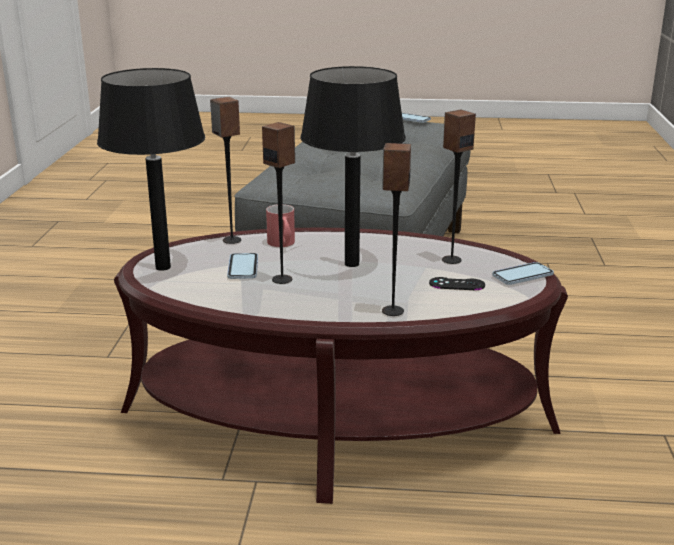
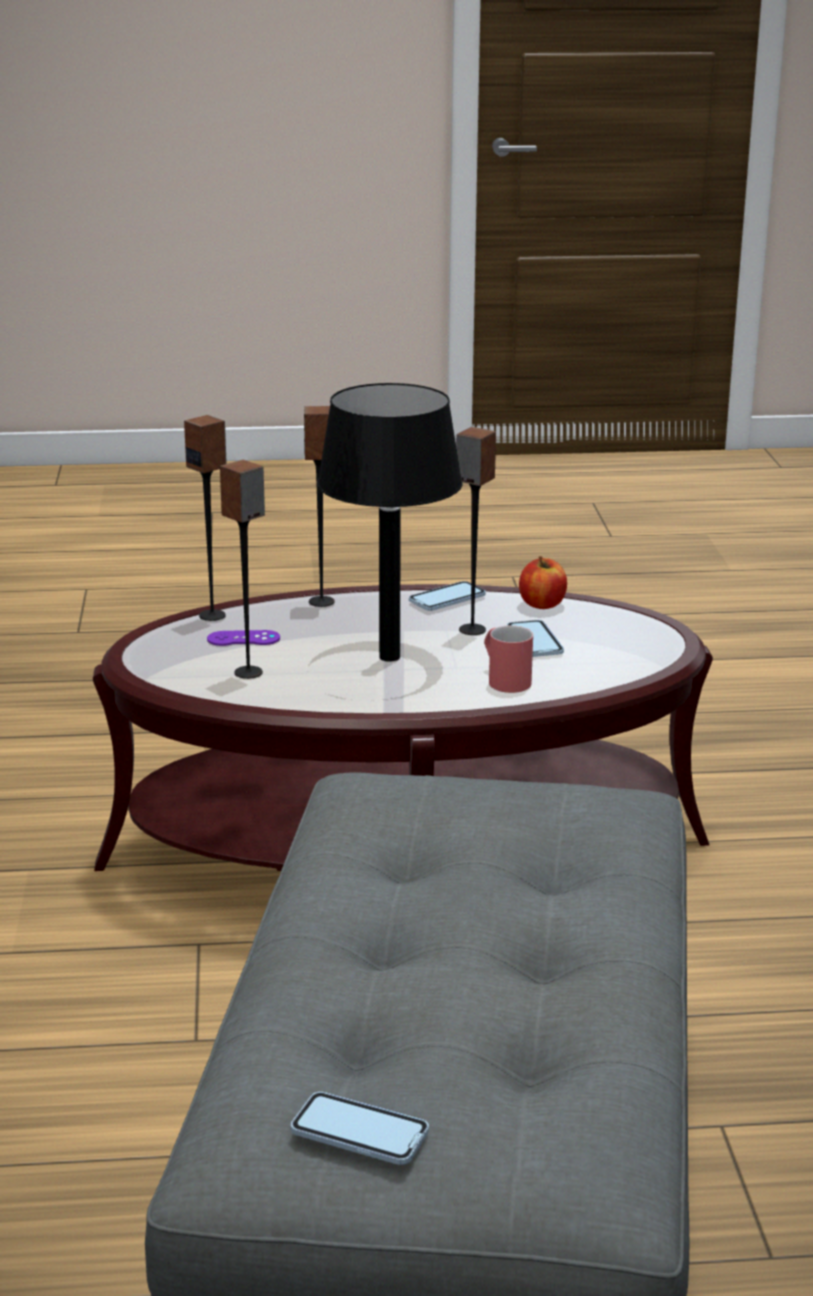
camera: 170 degrees right, 0 degrees up
(162, 267) = (642, 634): black table lamp -> none
(212, 295) = (542, 604): none -> apple
(231, 240) = (586, 679): speaker -> speaker (213, 615)
(457, 284) = (243, 639): black game controller -> purple game controller
(522, 275) = (153, 654): phone -> phone (447, 599)

